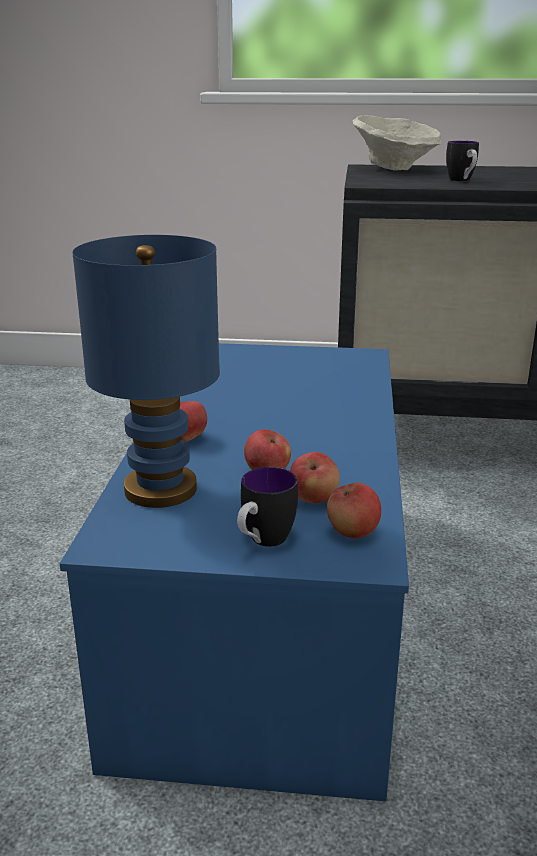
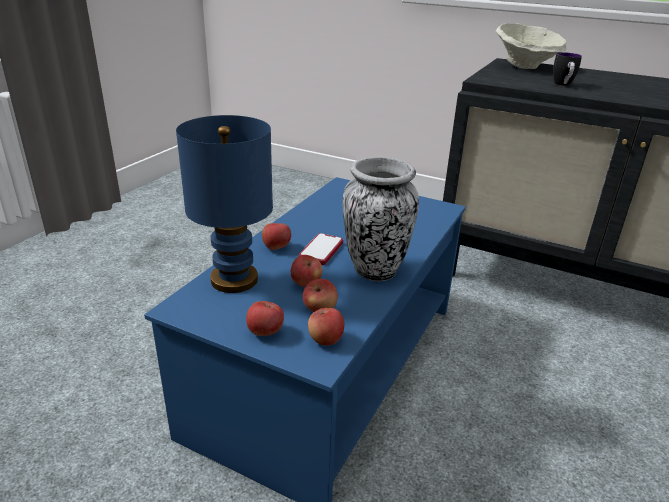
camera: 20 degrees right, 5 degrees up
(252, 430) = (321, 250): none -> phone
(263, 542) = (265, 332): mug -> apple
(343, 439) = (375, 270): none -> vase

